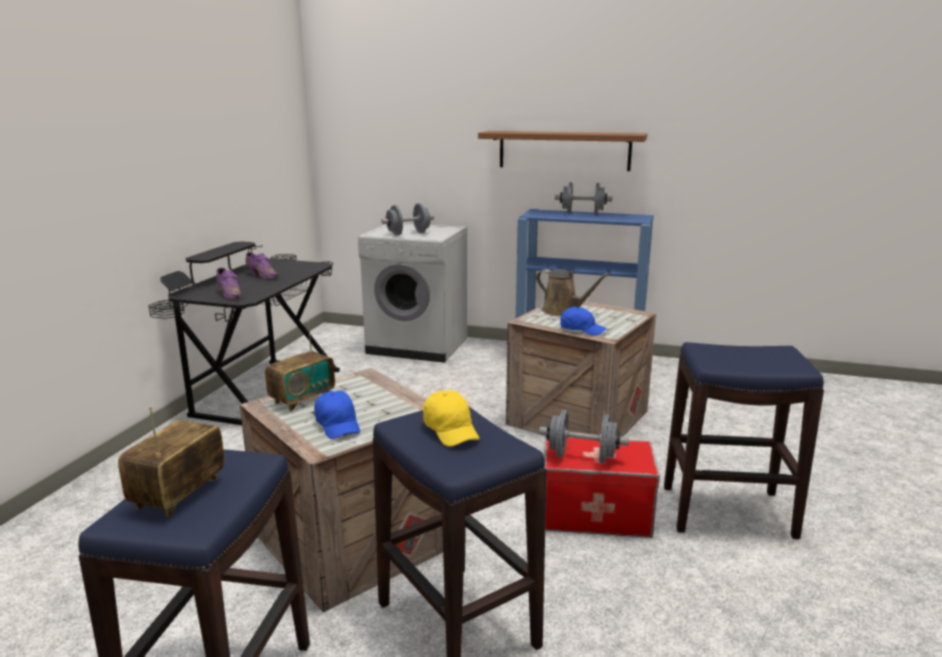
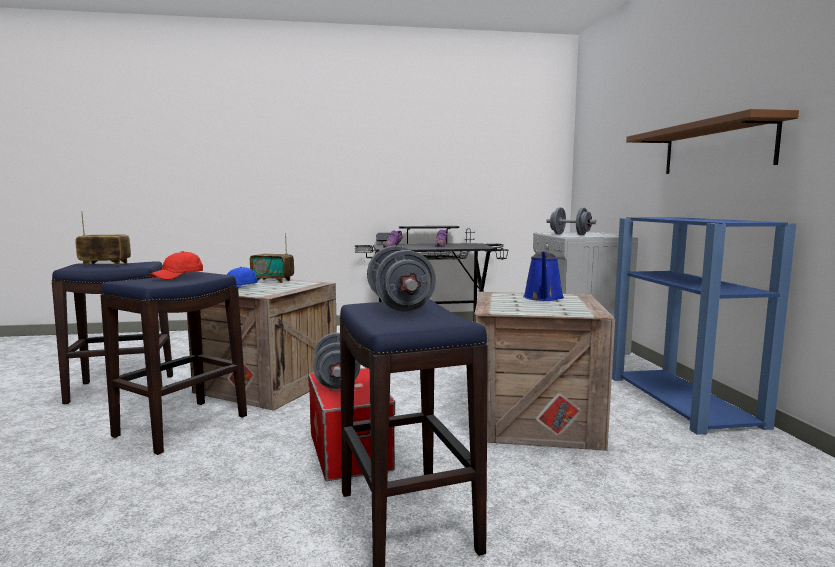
camera: 65 degrees right, 10 degrees down
(451, 430) = (178, 276): yellow cap -> red cap
(563, 311) = (543, 298): brown watering can -> blue watering can
(582, 213) = (705, 218): grey dumbbell -> grey dumbbell (400, 306)
(582, 330) = (497, 305): blue cap -> none

